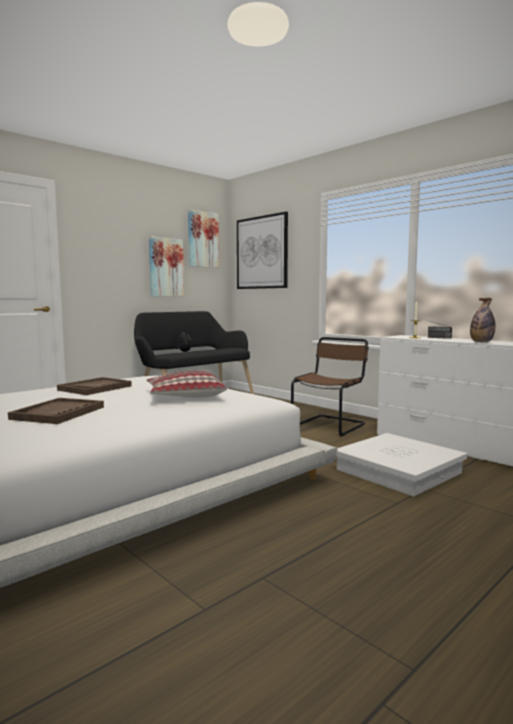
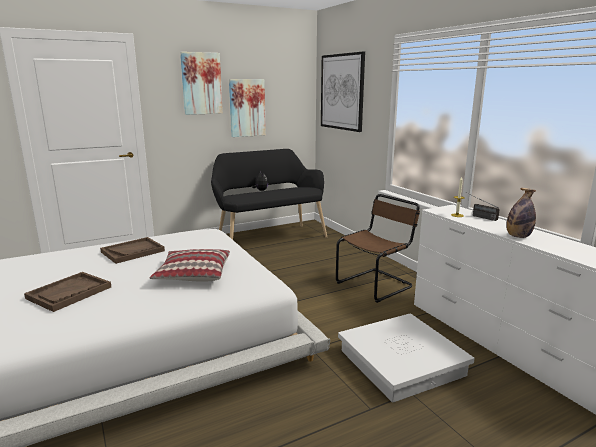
camera: 15 degrees right, 10 degrees up
(203, 239) = (286, 77): picture -> picture (201, 83)

